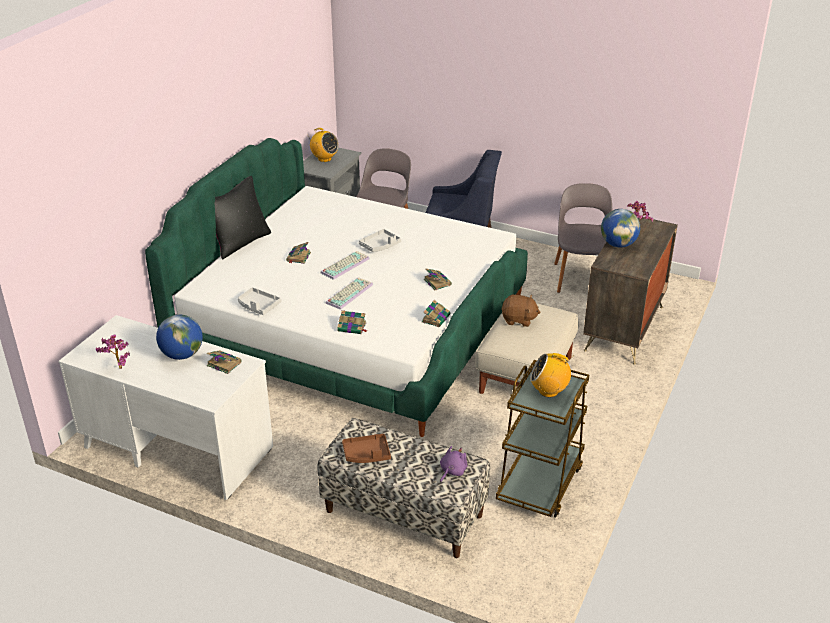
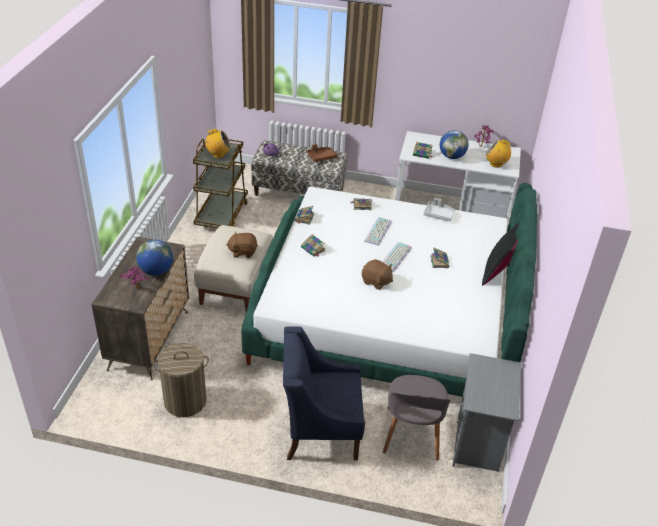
camera: 165 degrees right, 5 degrees up
(324, 159) = (498, 387): radio -> radio (496, 164)
(380, 246) = (376, 282): grey tray -> brown plush toy
(580, 277) = (185, 401): grey chair -> laundry basket

